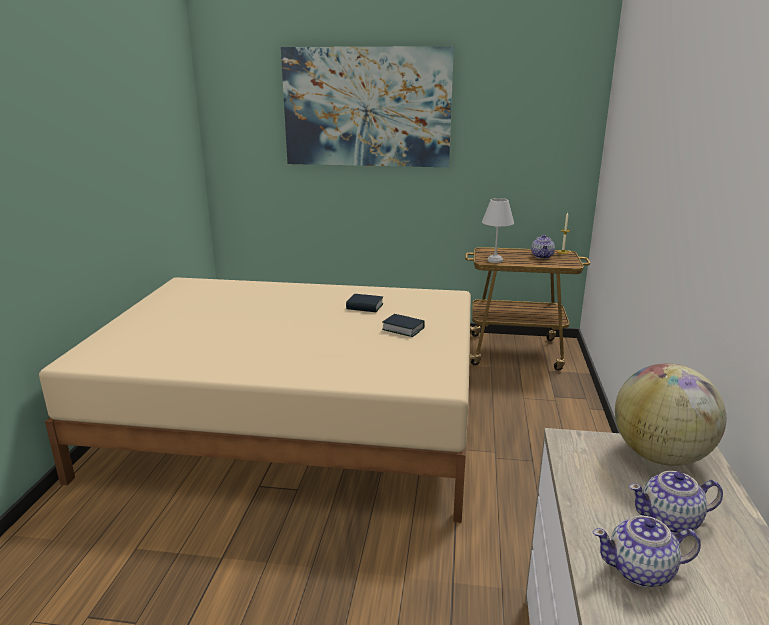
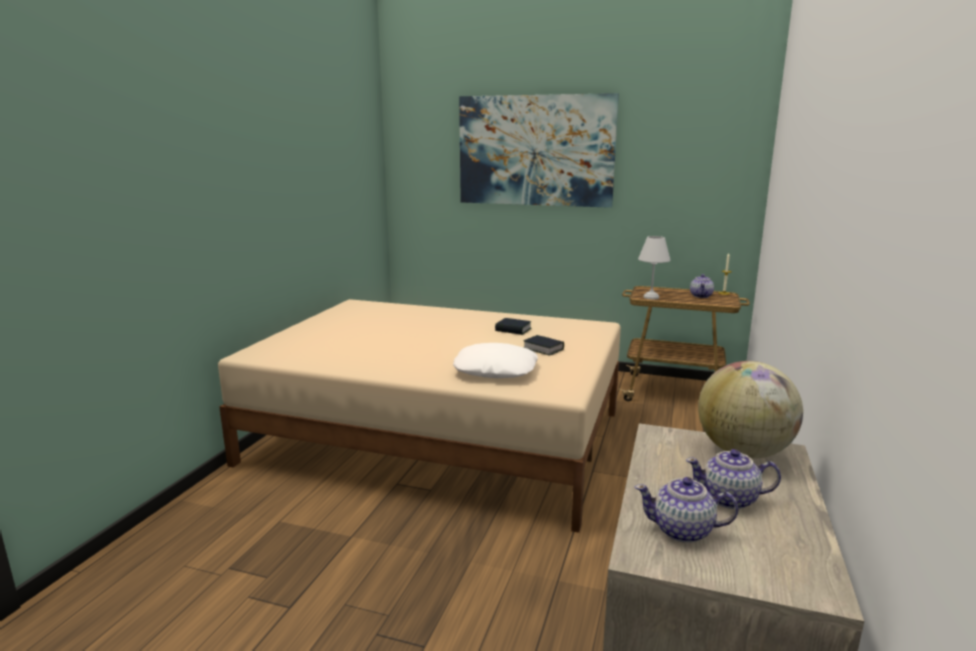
camera: 10 degrees right, 5 degrees down
(361, 359) = (496, 369): none -> white pillow

